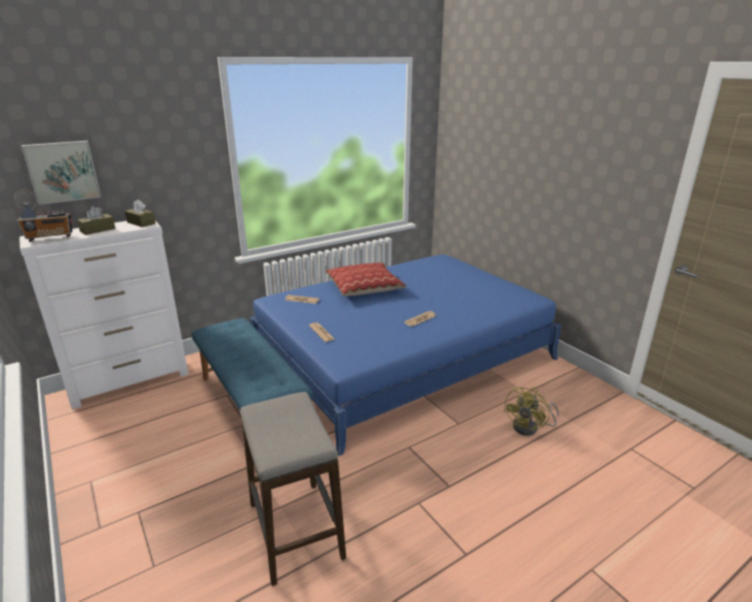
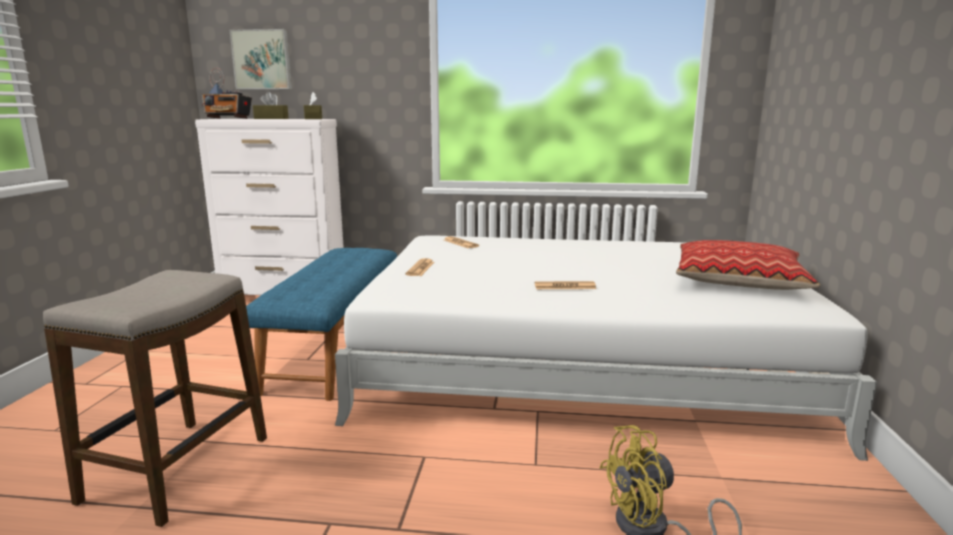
camera: 40 degrees right, 10 degrees down
(364, 287) = (554, 248): pillow -> pillow (739, 280)
(402, 354) = (577, 361): blue bed -> white bed

